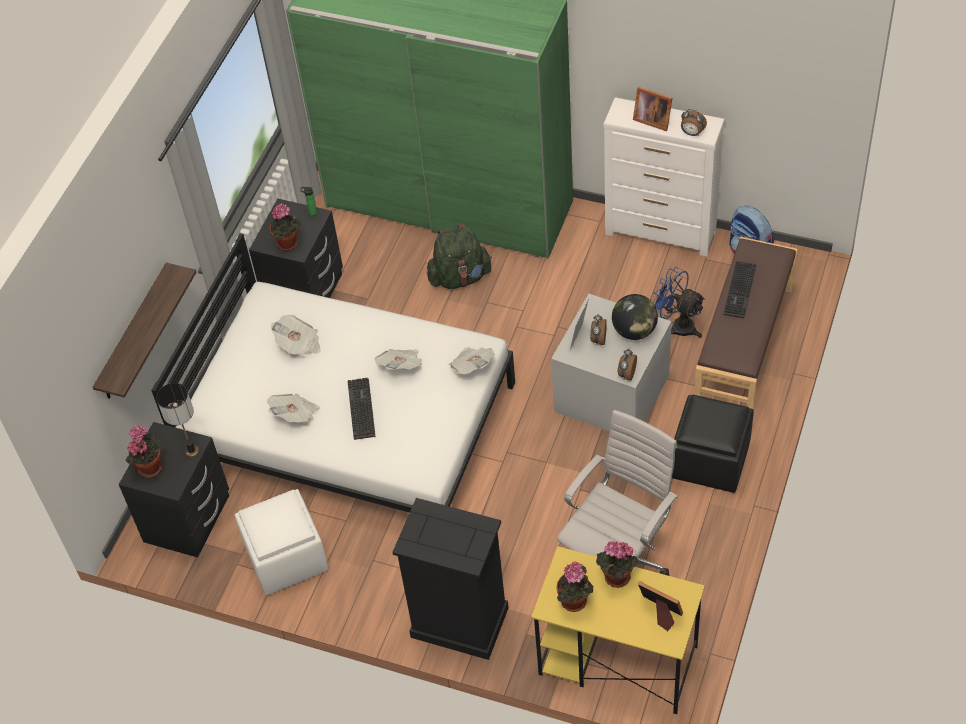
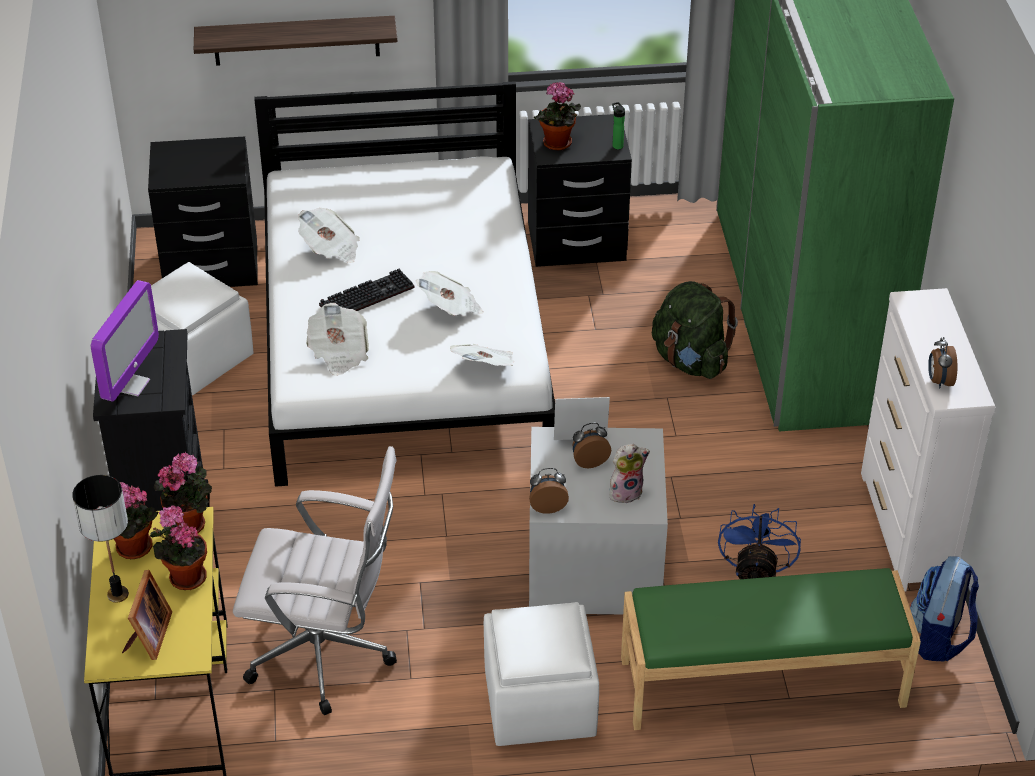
camera: 60 degrees right, 10 degrees down
(150, 466) = (183, 154): potted plant -> potted plant (190, 523)
(191, 450) = (219, 175): table lamp -> table lamp (118, 594)
(299, 344) = (433, 216): newspaper -> newspaper (339, 353)
(458, 545) = (130, 385): none -> monitor
(634, 331) = (626, 492): globe -> plush toy
(652, 119) = (933, 334): picture frame -> none
(709, 461) = (538, 703): black ottoman -> white ottoman
(741, 291) = (787, 596): keyboard -> none
(745, 347) = (762, 683): brown bench -> green bench

